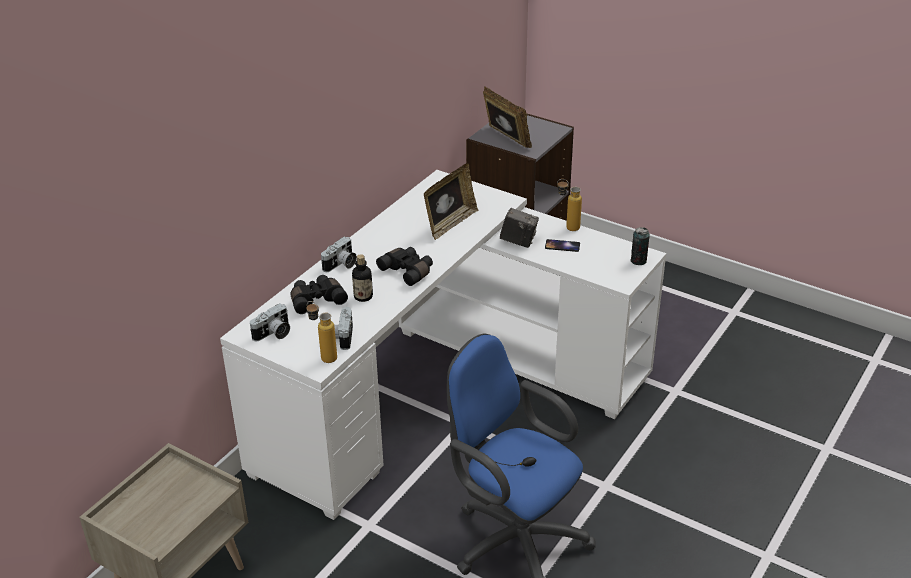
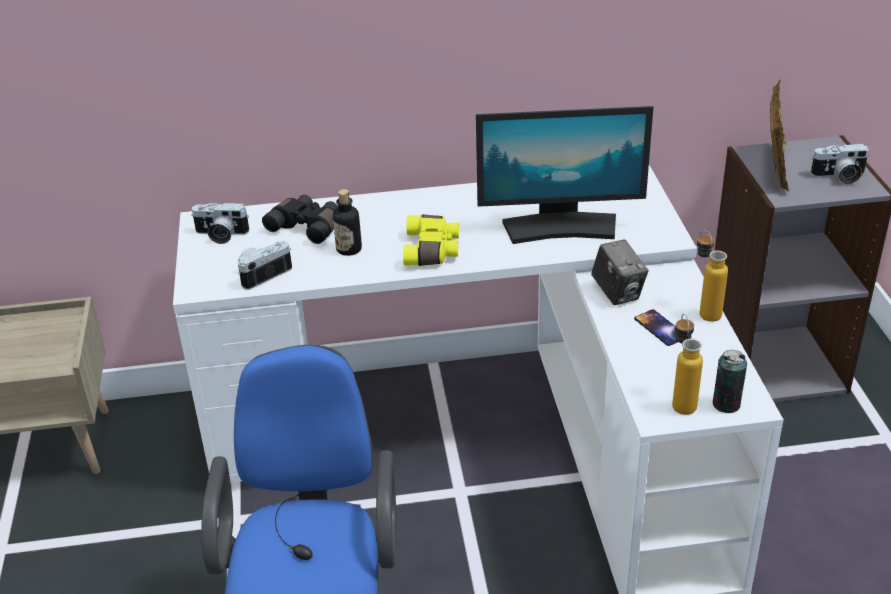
camera: 50 degrees right, 0 degrees up
(323, 356) = (218, 282): bottle -> bottle (681, 401)
(341, 265) = (386, 207): camera -> camera (839, 177)
(408, 271) = (433, 250): black binoculars -> yellow binoculars
(450, 223) = (560, 227): picture frame -> monitor

